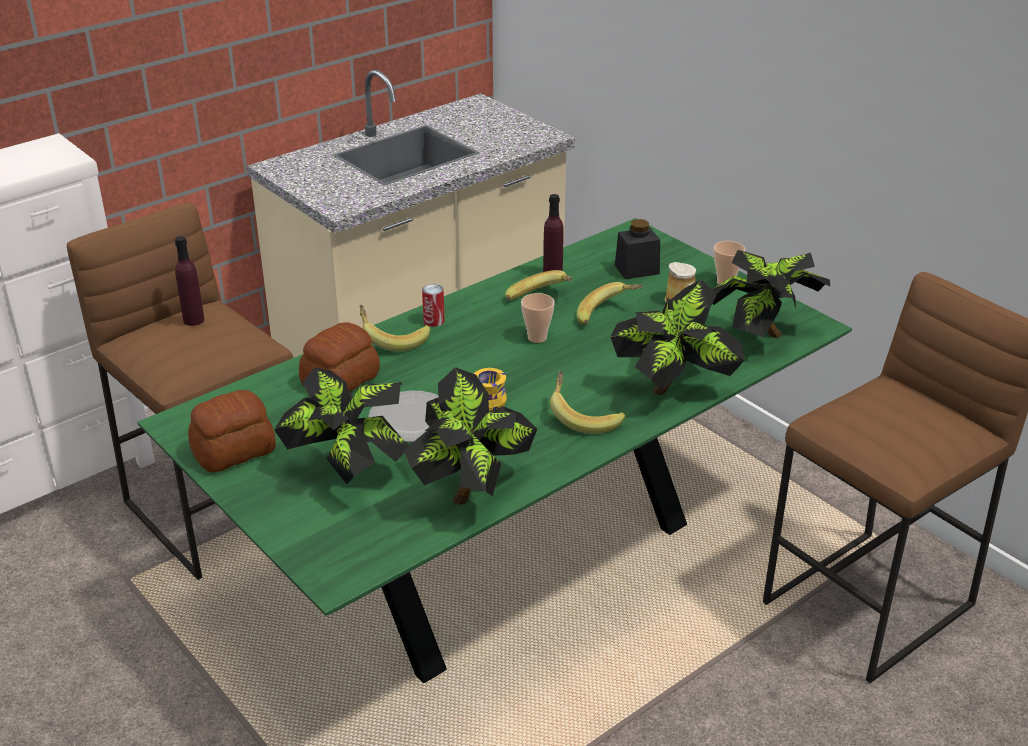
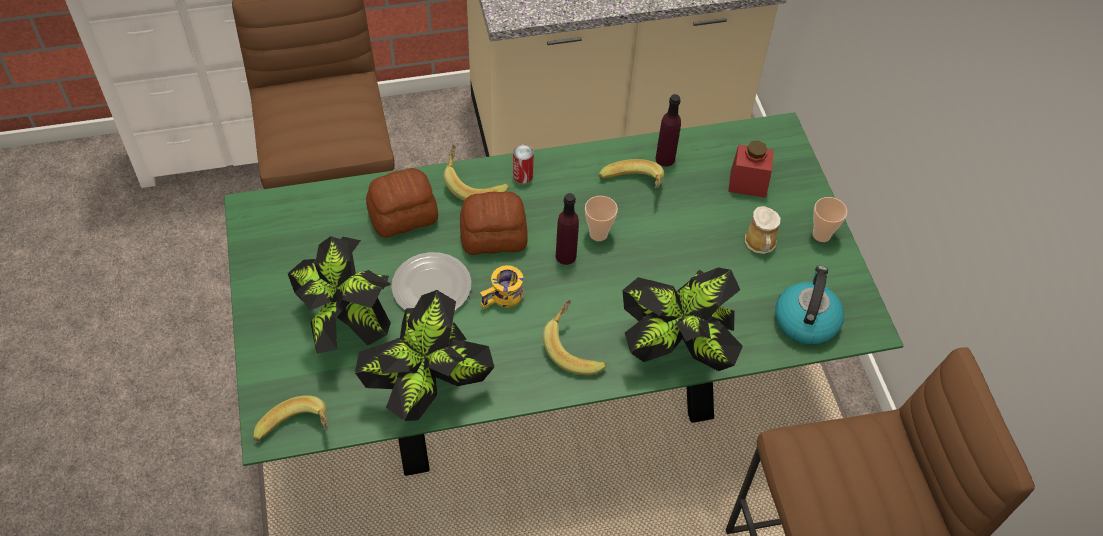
camera: 25 degrees right, 20 degrees up
(193, 320) = (329, 94): purple bottle -> purple bottle (566, 256)
(235, 451) = (276, 261): bread -> bread (494, 237)
(608, 316) = (680, 233): banana -> banana (297, 433)
(637, 269) = (748, 183): black jar -> red jar
(762, 337) = (806, 320): potted plant -> kettle

